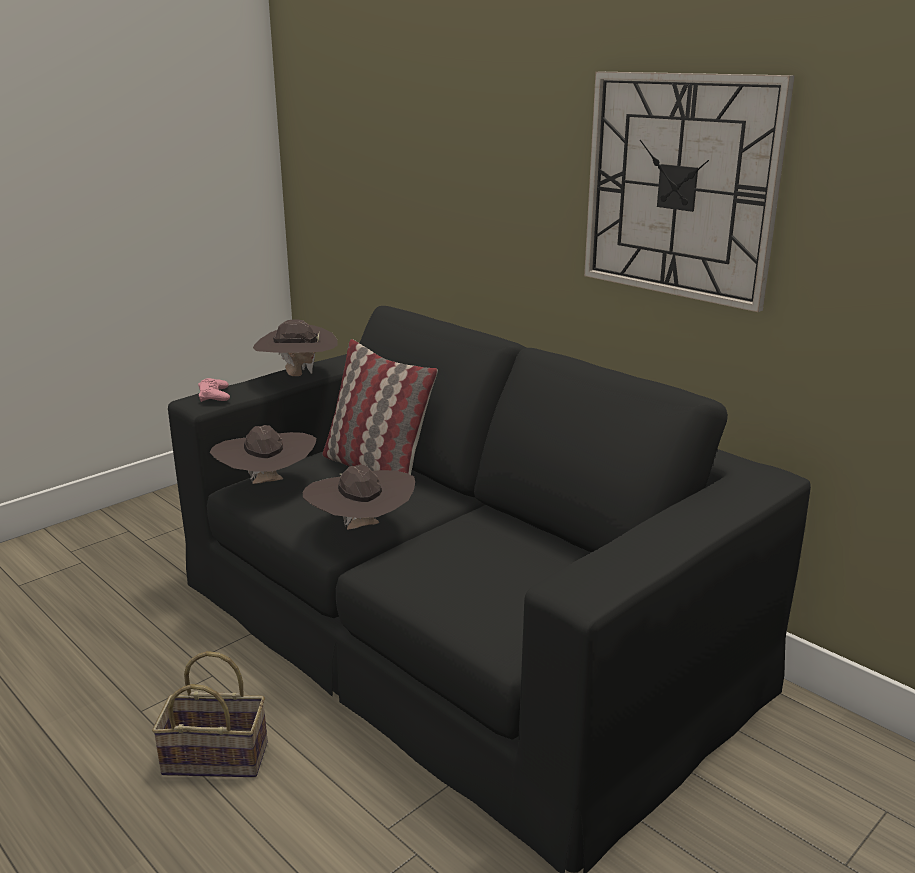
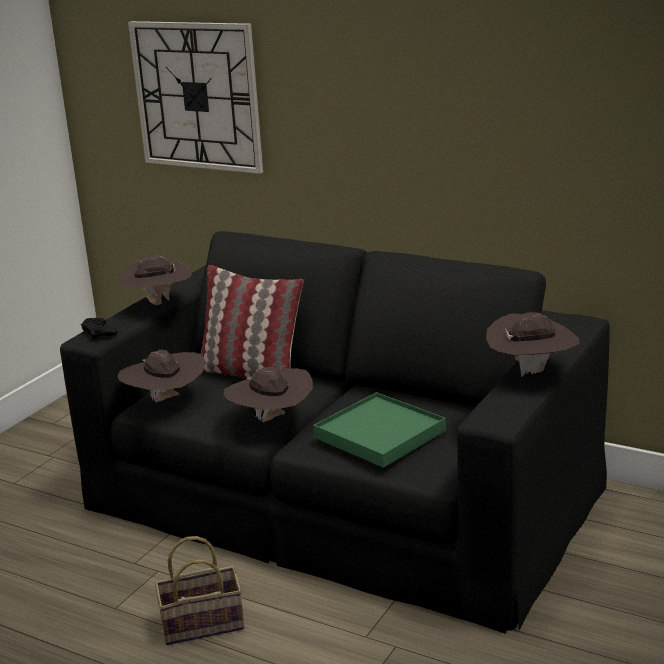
camera: 15 degrees left, 0 degrees up
(214, 395) = (99, 332): pink game controller -> black game controller
(470, 573) = (380, 434): none -> green tray
(667, 531) = (531, 371): none -> brown hat
(679, 187) = (477, 111): wall clock -> wall clock (197, 96)

